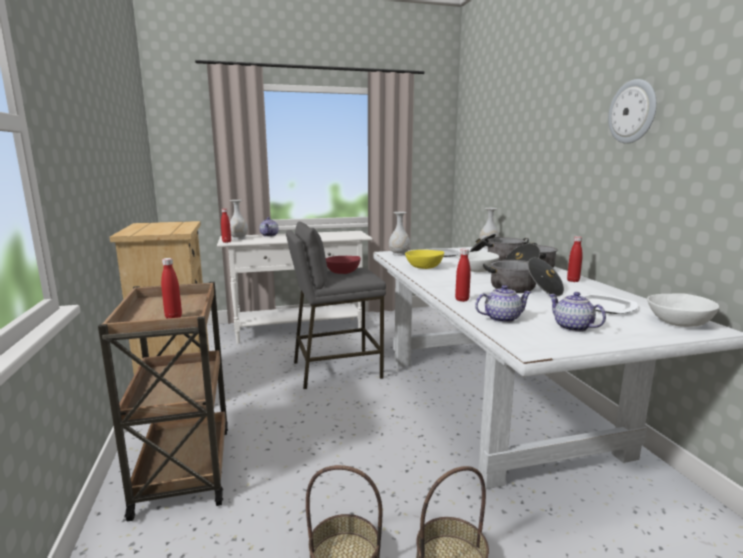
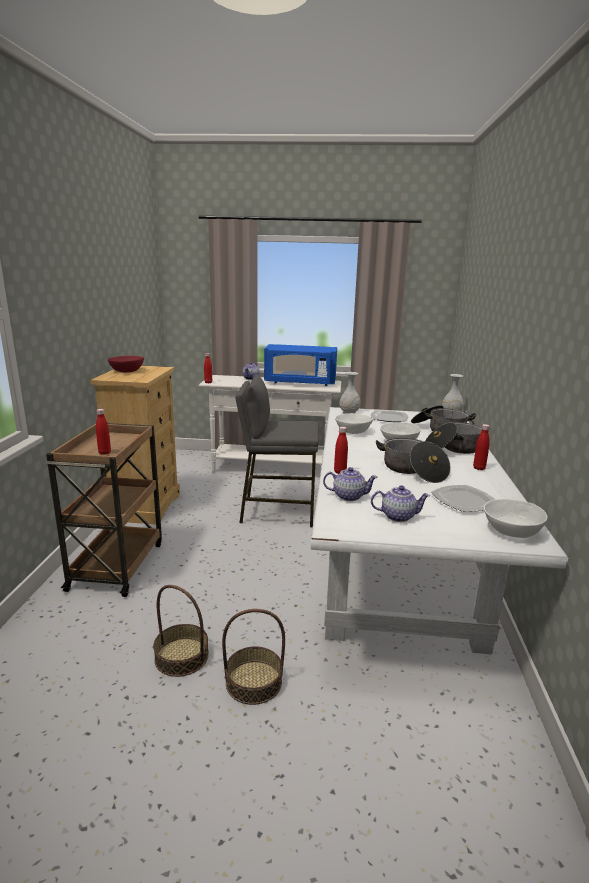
camera: 20 degrees right, 5 degrees up
(239, 238) = (222, 379): white vase -> none
(324, 234) = (300, 382): none -> blue microwave
(342, 272) = (288, 425): red bowl -> red bowl (126, 371)
(424, 267) = (352, 431): yellow bowl -> white bowl
(572, 327) = (398, 516): teapot -> teapot turned 105 degrees clockwise
(633, 112) = (544, 304): wall clock -> none

